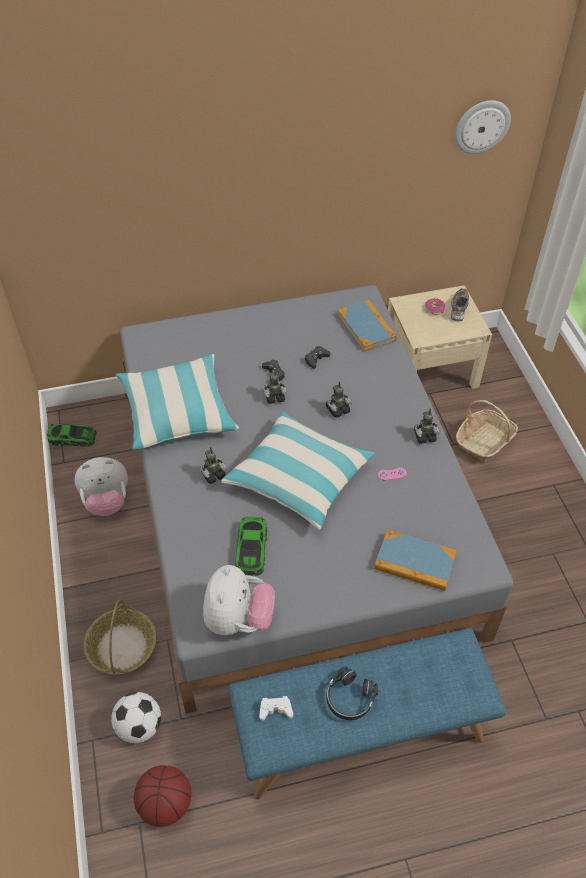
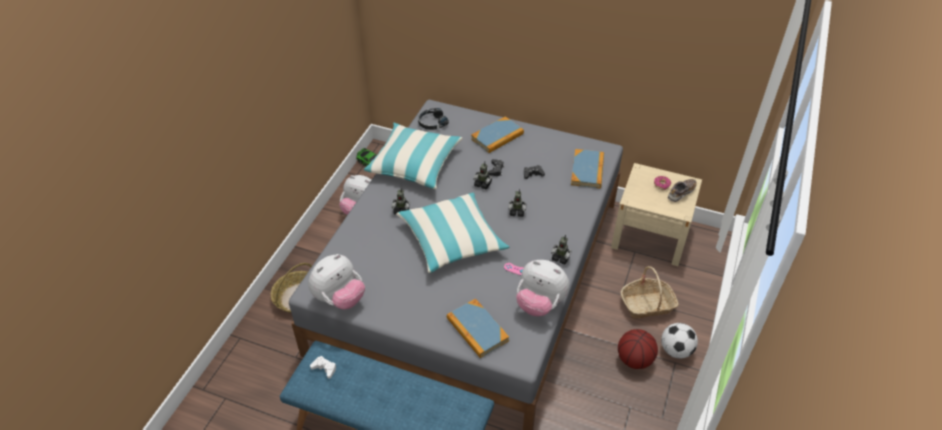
camera: 35 degrees right, 5 degrees down
(139, 726) = (270, 346): football -> football (675, 350)
(165, 804) = (246, 397): basketball -> basketball (634, 359)
(241, 335) = (497, 136): none -> book
(251, 549) = (384, 264): toy car -> none
(349, 698) = (372, 390): black headphones -> black headphones (432, 123)
(448, 497) = (540, 303): none -> plush toy
(481, 126) = (729, 46): wall clock -> none

